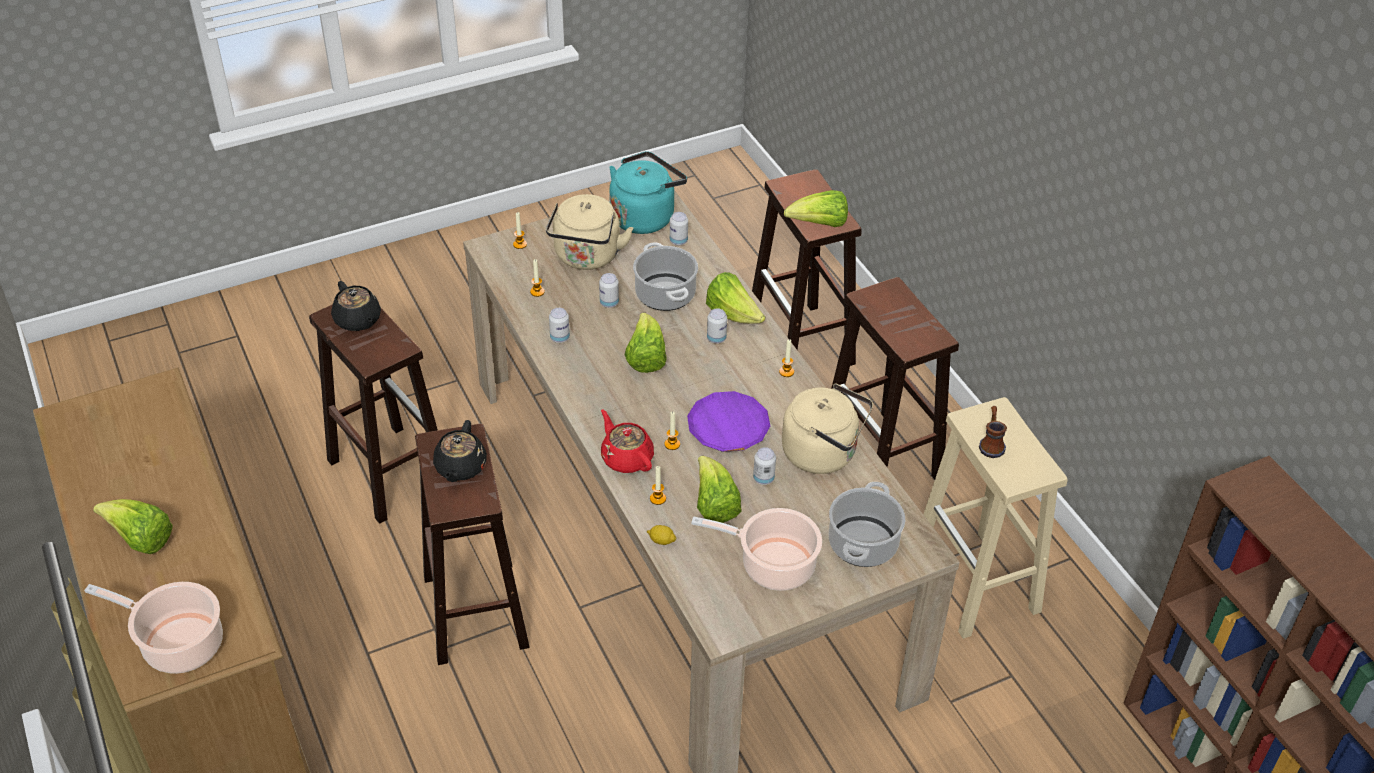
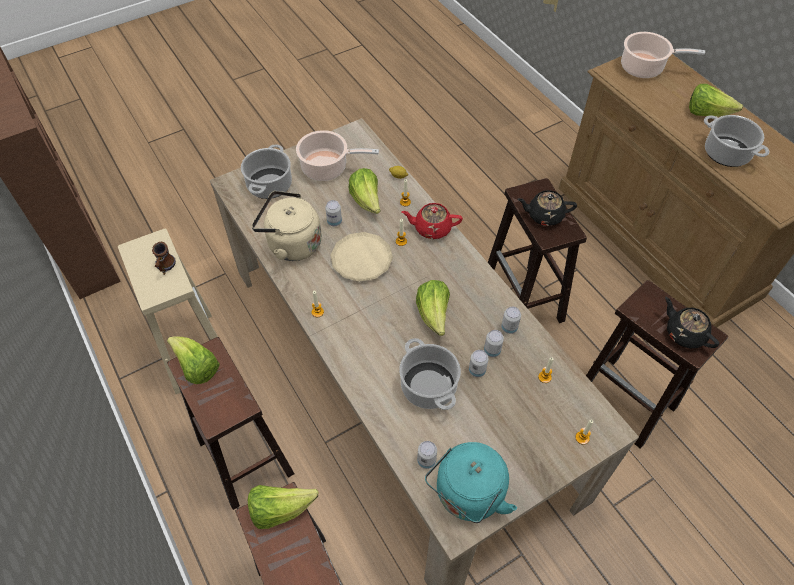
camera: 175 degrees right, 10 degrees up
(166, 468) = (725, 153): none -> cooking pot
(460, 467) = (544, 215): black teapot -> black teapot turned 90 degrees counterclockwise
(587, 257) = (511, 426): beige kettle -> none
(626, 458) = (431, 228): red teapot -> red teapot turned 135 degrees clockwise
(716, 338) = (377, 340): can -> can (492, 351)
(728, 426) = (361, 259): purple plate -> beige plate
(733, 315) = (364, 368): lettuce -> lettuce (197, 368)

